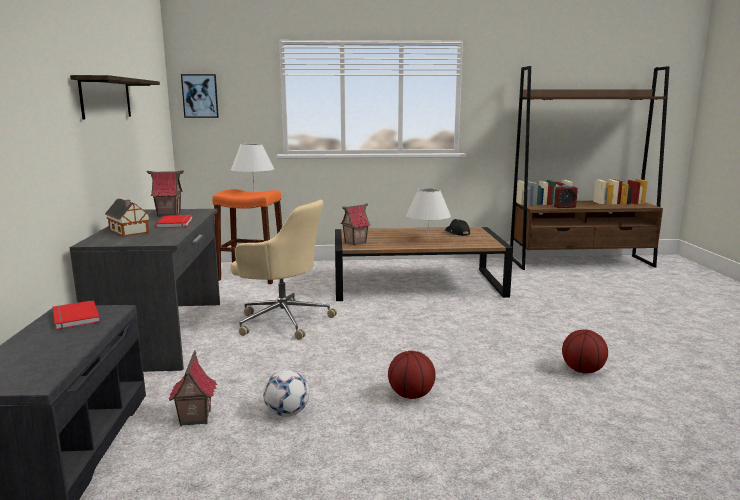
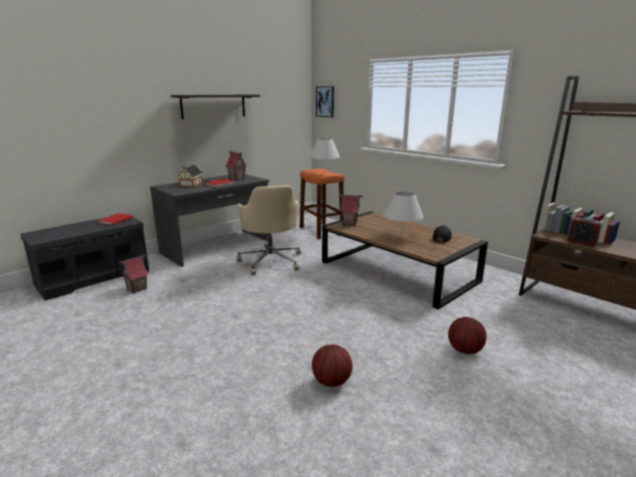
camera: 50 degrees right, 5 degrees up
(287, 413) = (160, 306): football -> none
(411, 395) = (214, 330): basketball -> basketball (465, 350)

